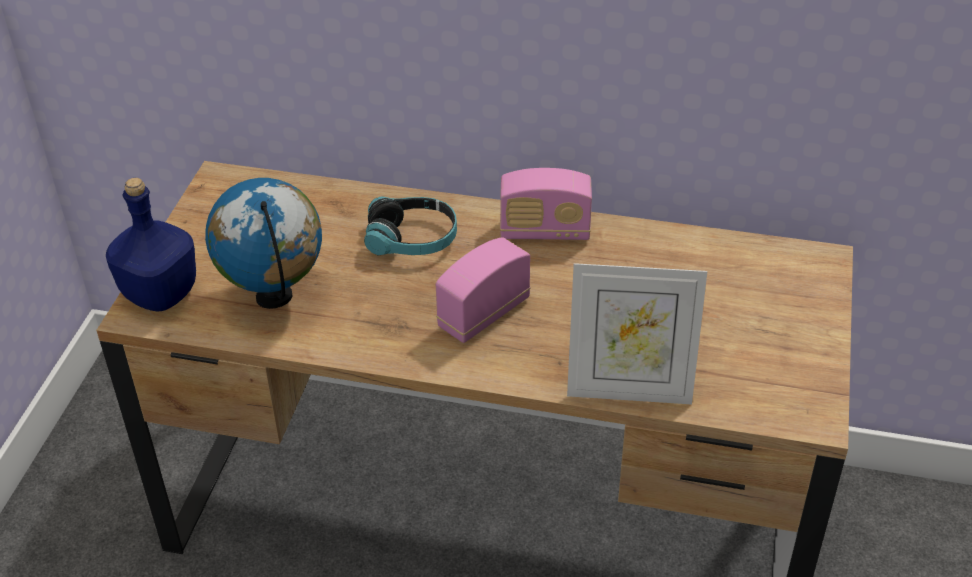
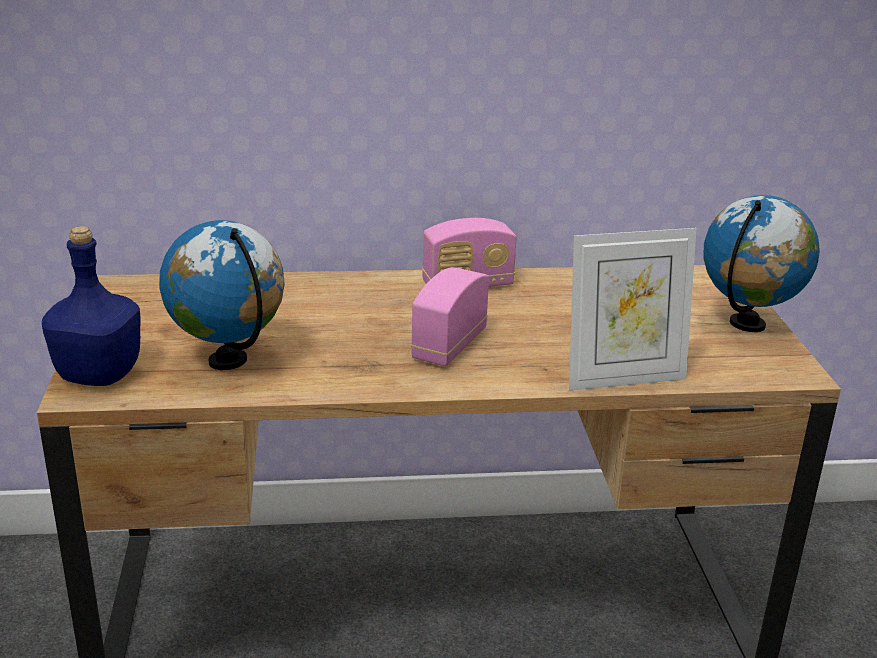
camera: 20 degrees left, 15 degrees down
(412, 239) = (345, 304): headphones -> none
(806, 340) = (747, 324): none -> globe

